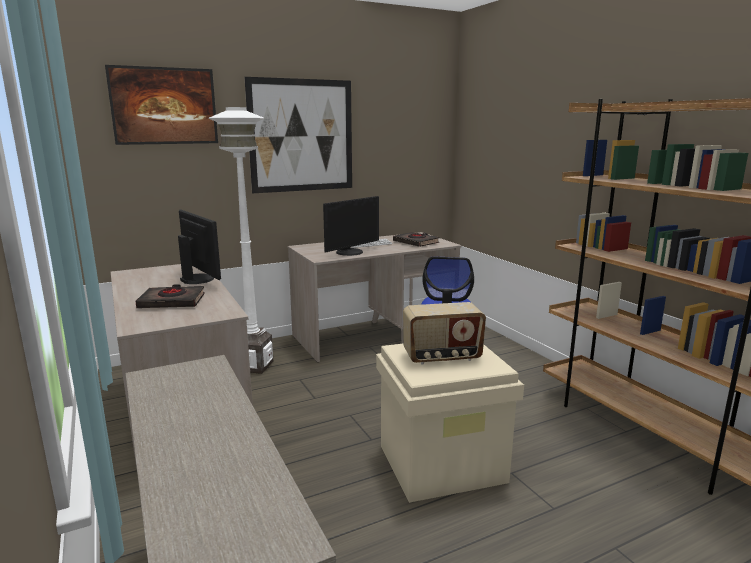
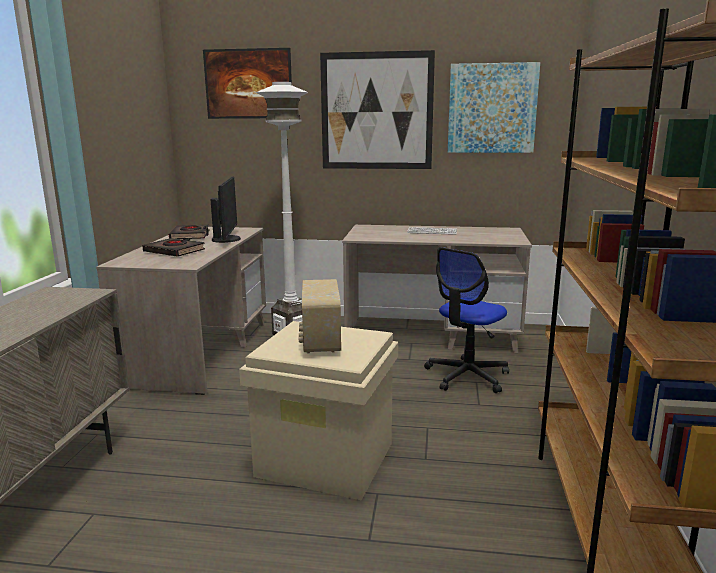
camera: 35 degrees right, 0 degrees up
(350, 252) = (395, 236): monitor -> none
(396, 133) = (492, 108): none -> picture
(416, 242) = (485, 236): black book -> black book (190, 235)
(442, 357) = (320, 341): radio -> radio turned 60 degrees clockwise

